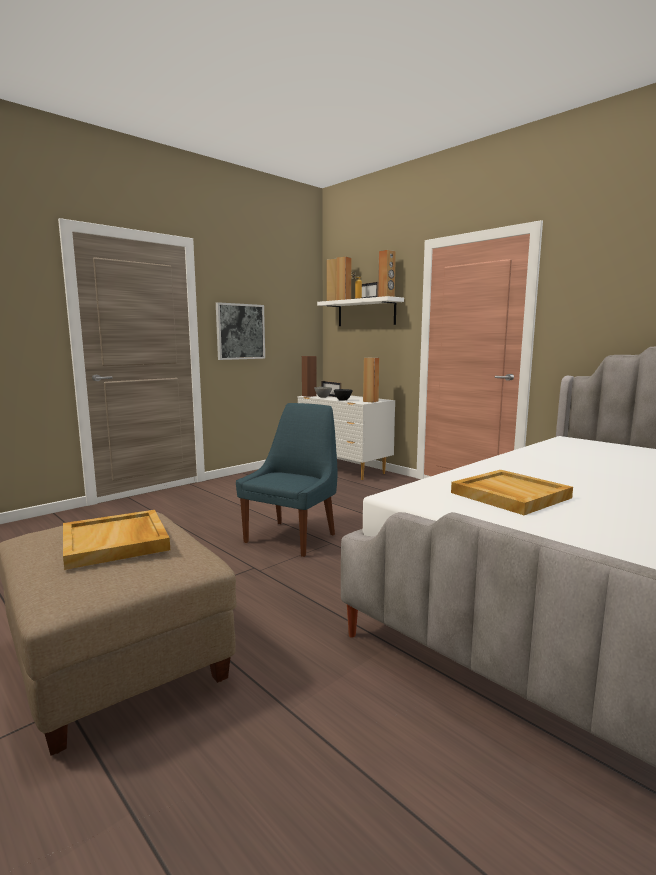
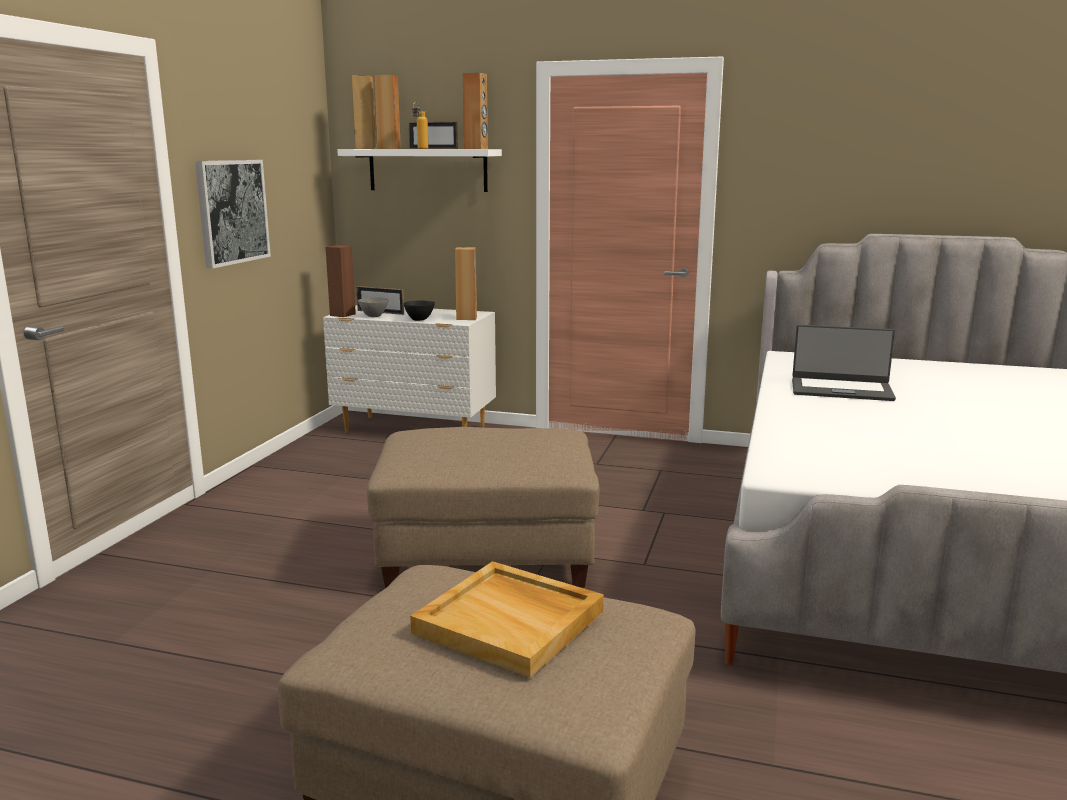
camera: 30 degrees left, 5 degrees up
(292, 537) = (488, 556): blue chair -> beige ottoman
(509, 495) = (871, 449): beige tray -> none
(567, 461) = (841, 390): none -> laptop

